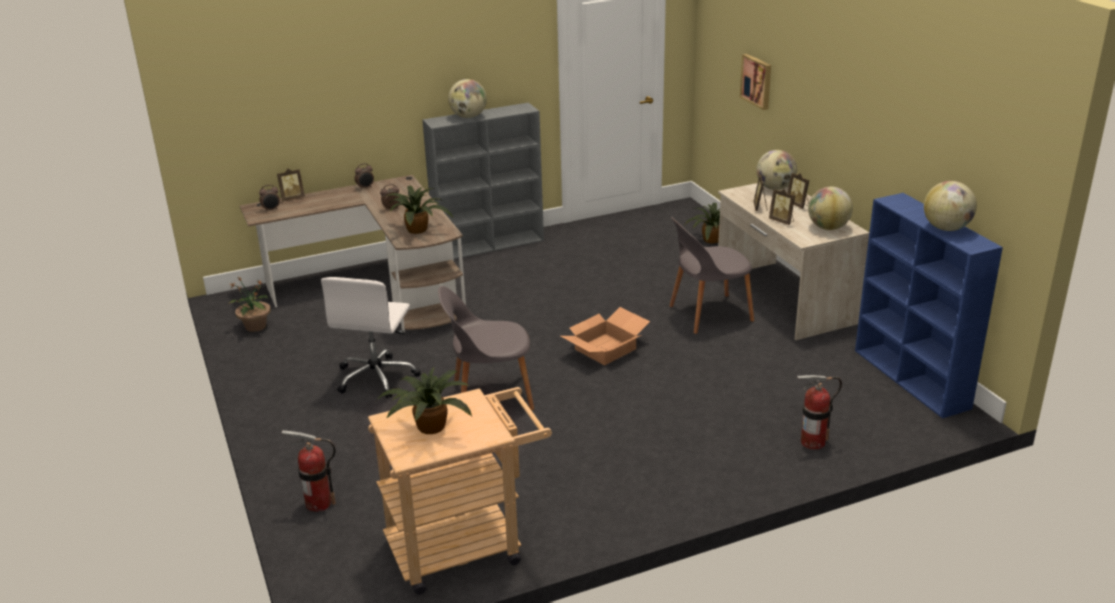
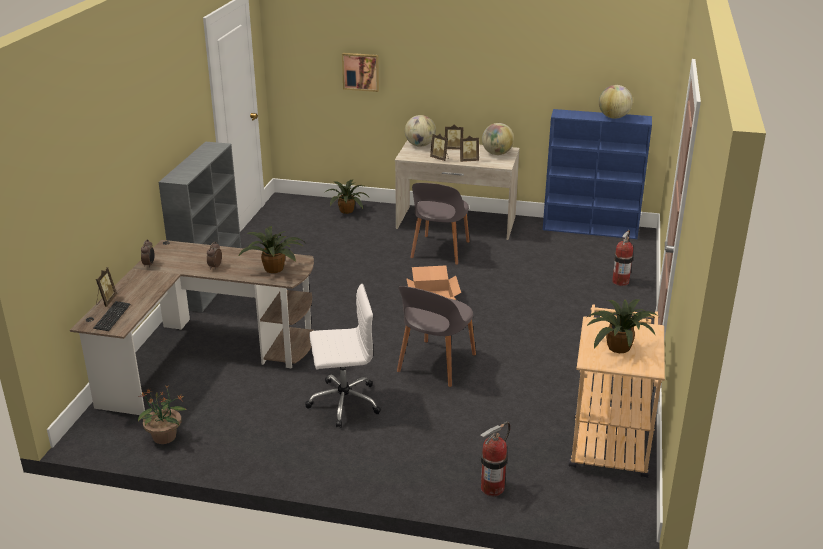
camera: 55 degrees left, 0 degrees up
(271, 209) = (112, 317): alarm clock -> keyboard
(377, 377) = (343, 402): white office chair -> white office chair turned 60 degrees counterclockwise
(468, 117) = (191, 166): globe -> none

